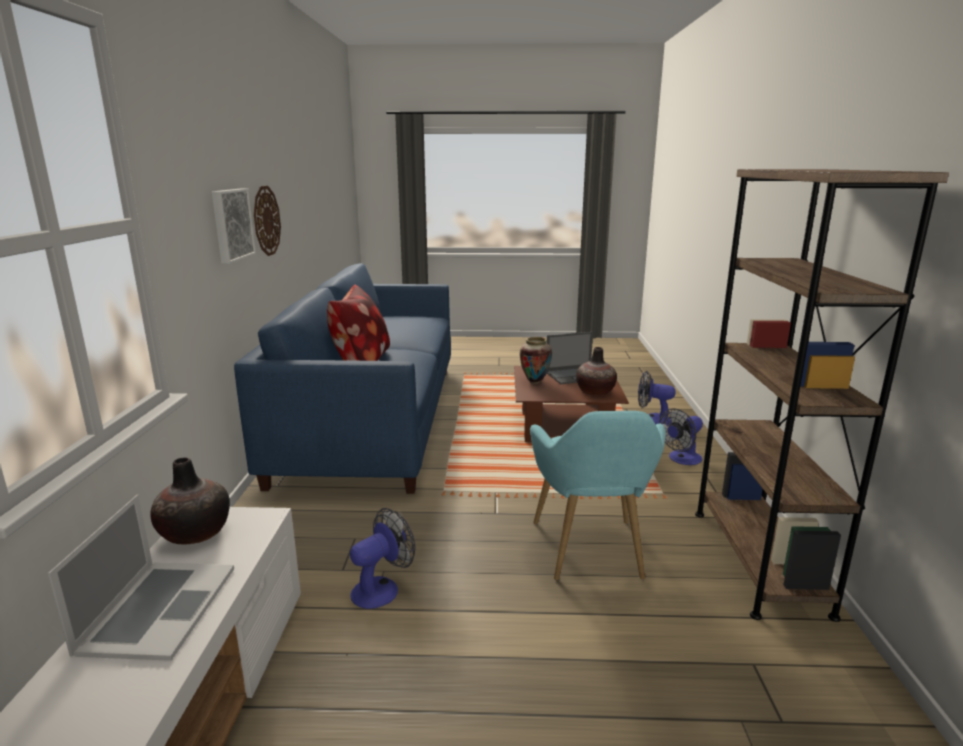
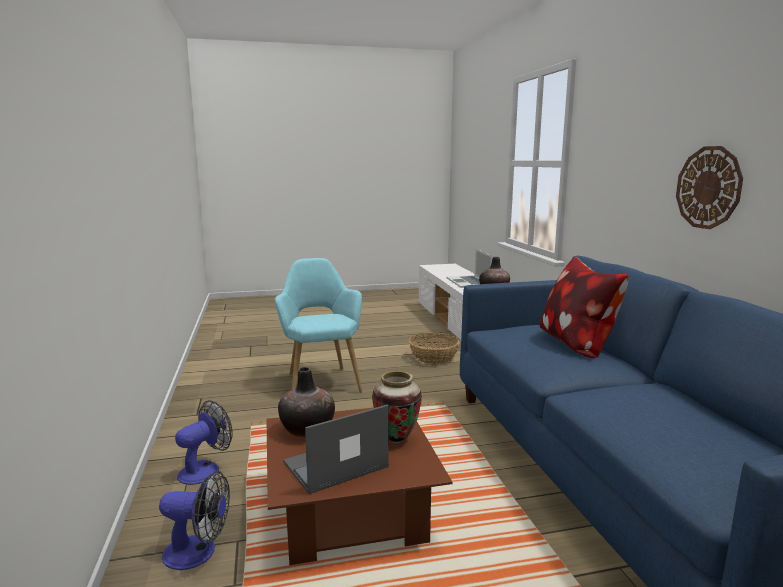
camera: 165 degrees right, 5 degrees down
(231, 224) = (642, 179): picture -> none
(382, 588) = (434, 357): fan -> basket
(758, 560) = (208, 390): brown bookcase -> none

